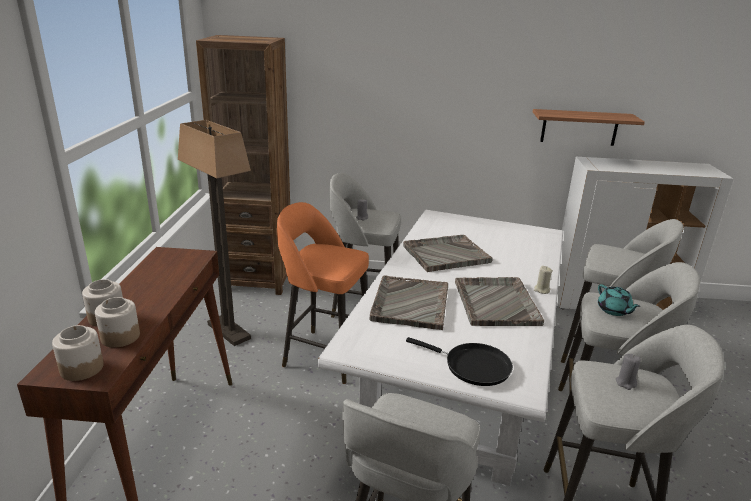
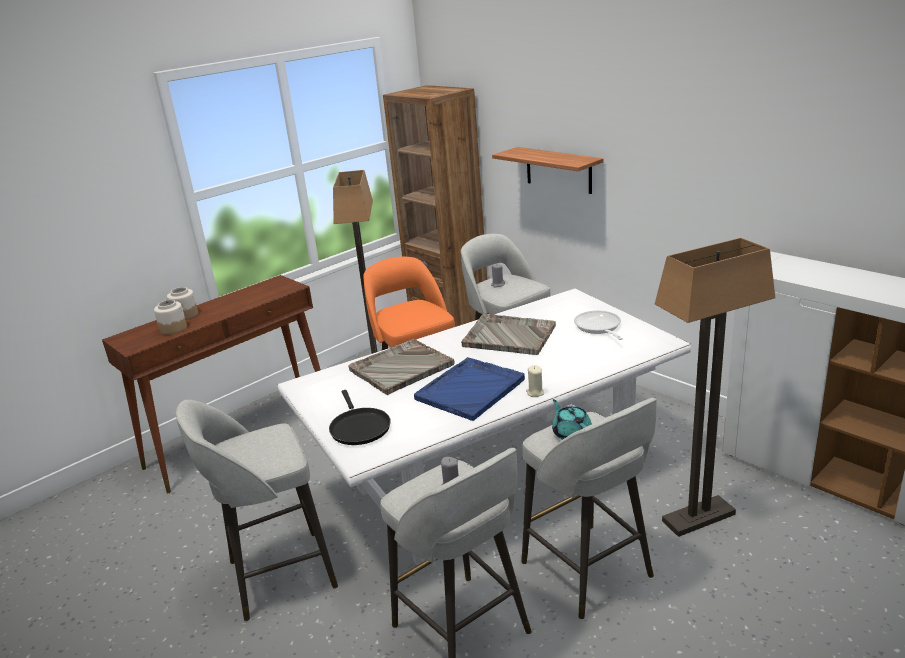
camera: 45 degrees right, 0 degrees up
(82, 368) = (134, 340): jar -> none
(493, 233) = (598, 327): none -> frying pan
(496, 302) = (471, 389): grey tray -> blue tray
(579, 127) = (775, 211): shelf -> shelf (558, 170)
(602, 355) = (698, 518): grey stool -> floor lamp
(614, 310) = (571, 433): turquoise teapot -> turquoise teapot turned 135 degrees clockwise

